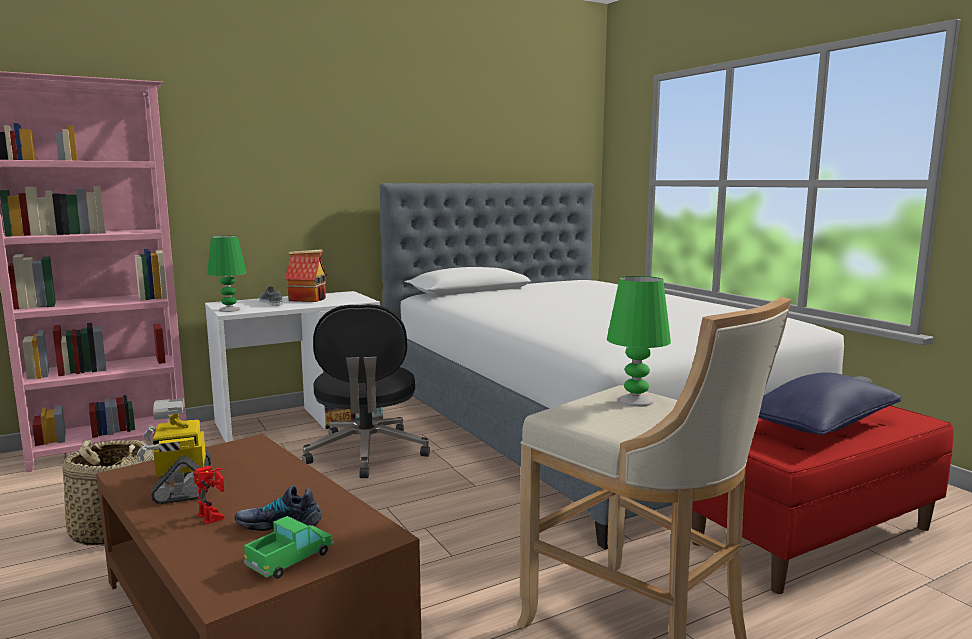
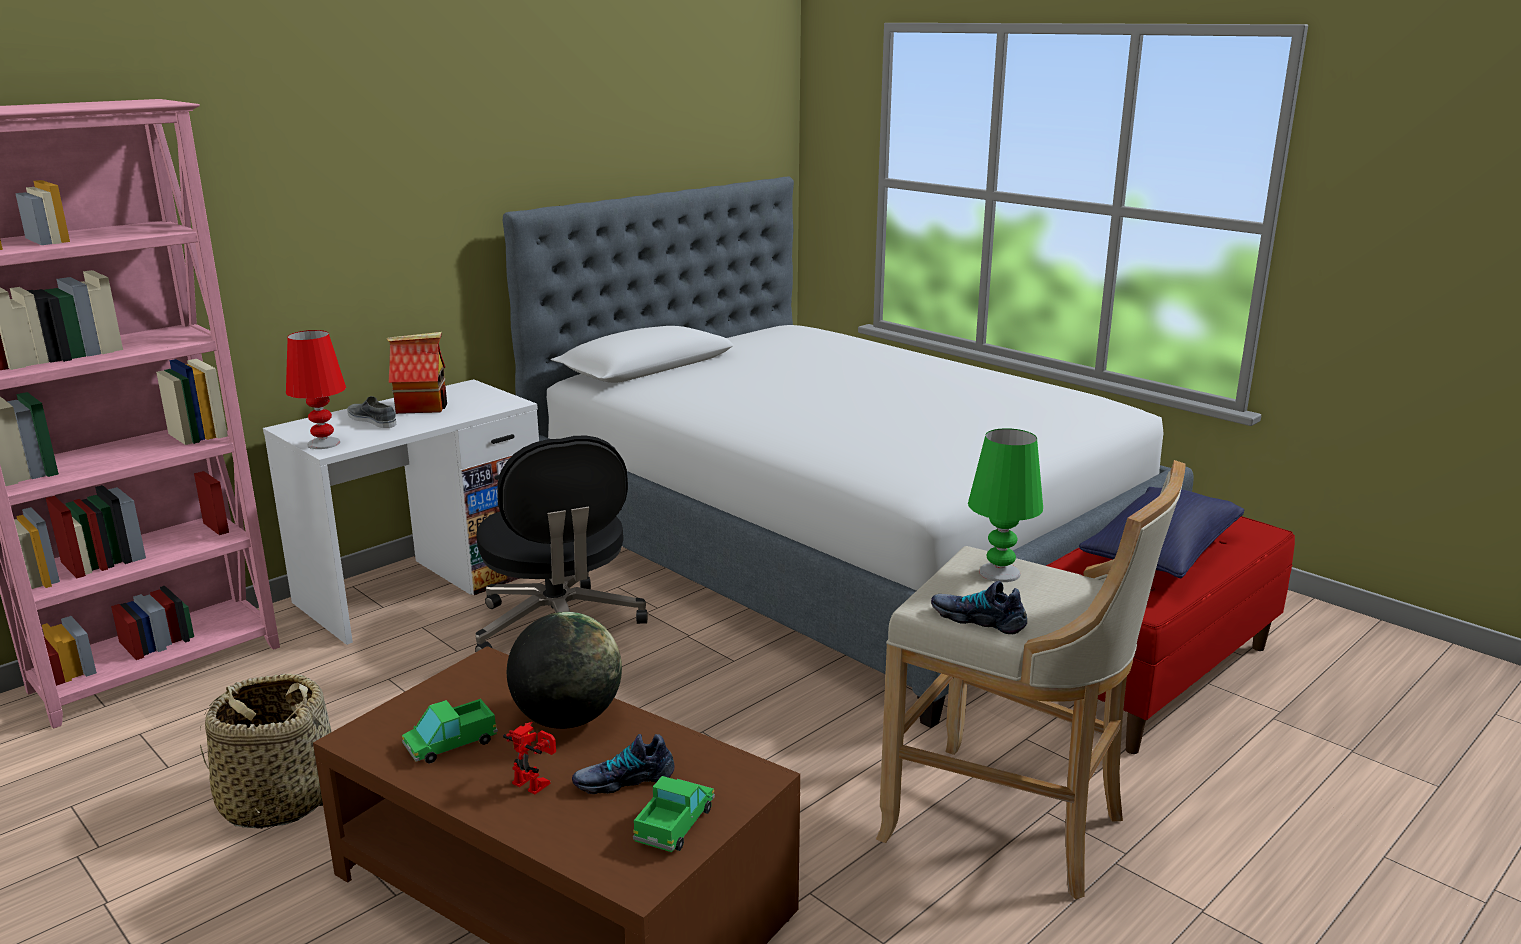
camera: 15 degrees left, 10 degrees up
(181, 485) = (451, 743): toy robot -> toy truck
(230, 310) = (324, 443): green table lamp -> red table lamp
(275, 481) = (568, 719): none -> globe
(594, 425) = (978, 619): none -> shoe

